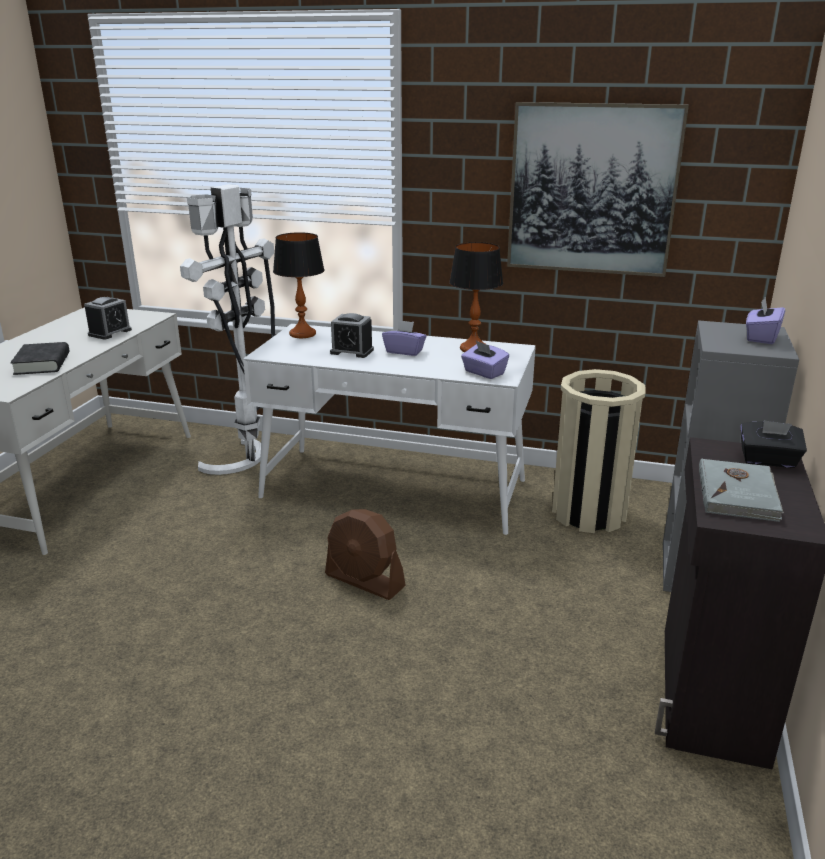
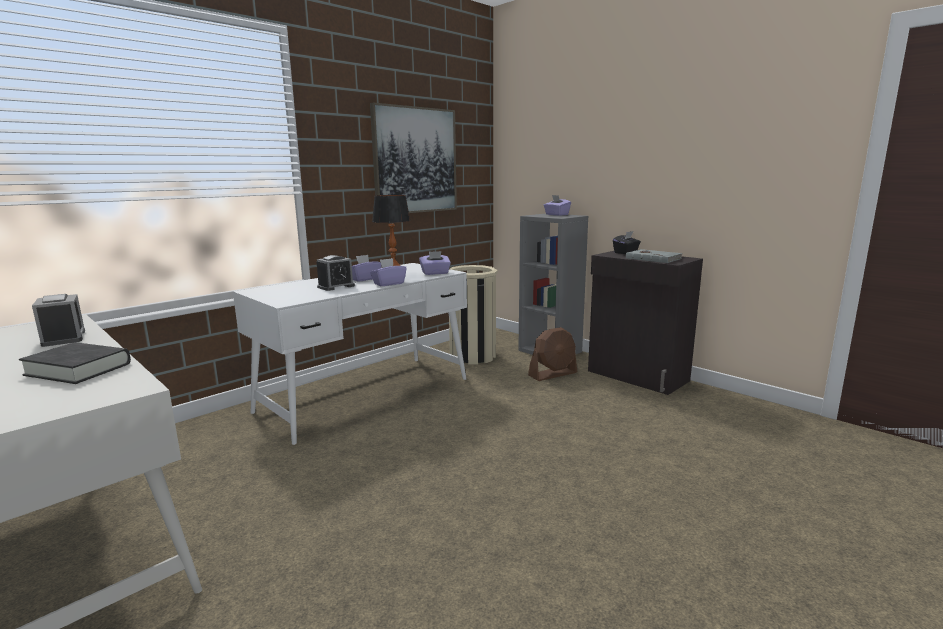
camera: 60 degrees left, 10 degrees down
(247, 462) = (226, 438): white floor lamp -> none
(303, 334) = (267, 291): table lamp -> none
(365, 581) = (464, 429): brown fan -> brown fan (553, 374)
(394, 368) = (388, 283): none -> purple tissue box

